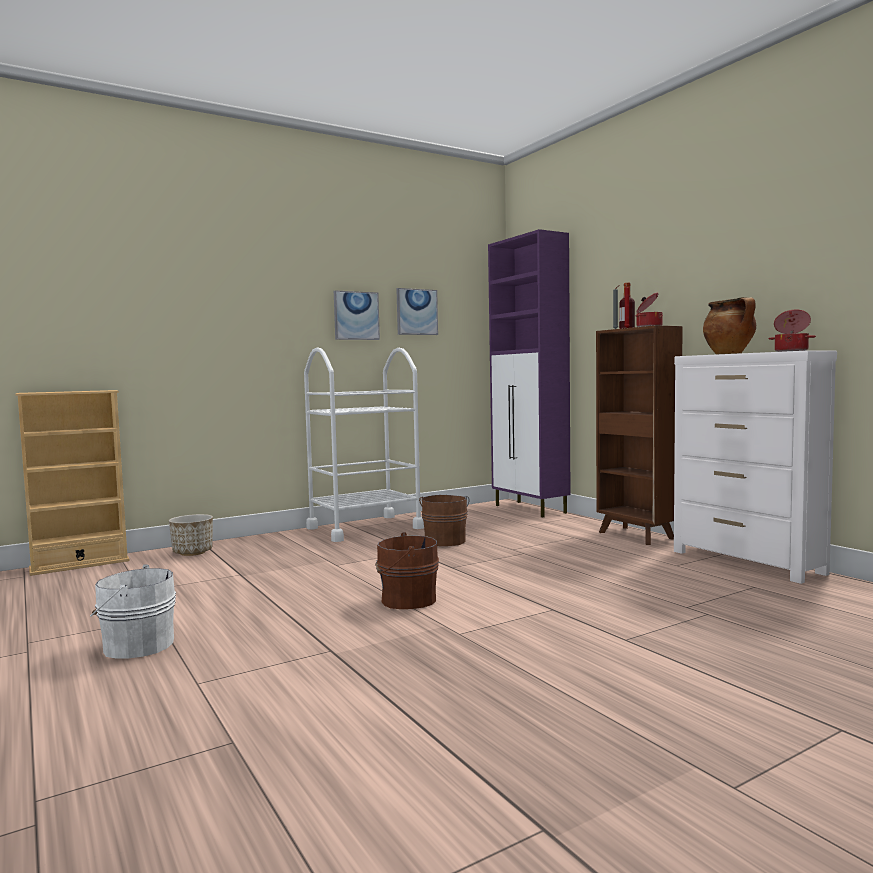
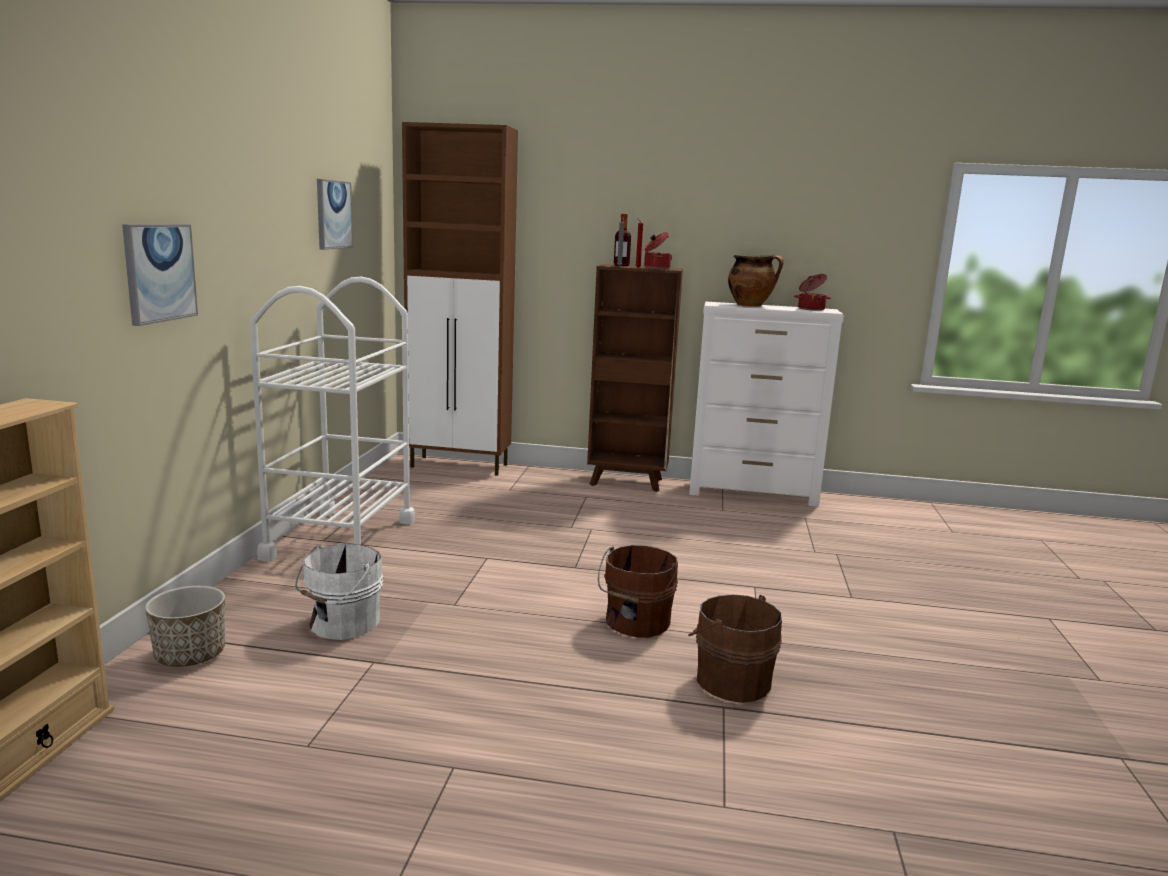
camera: 50 degrees left, 10 degrees up
(136, 645) = (541, 811): white bucket -> white bucket (341, 624)
(356, 315) = (284, 223): picture -> picture (159, 272)
(445, 540) = (482, 533): brown bucket -> brown bucket (730, 680)
(530, 509) = (460, 466): purple cabinet -> brown cabinet

